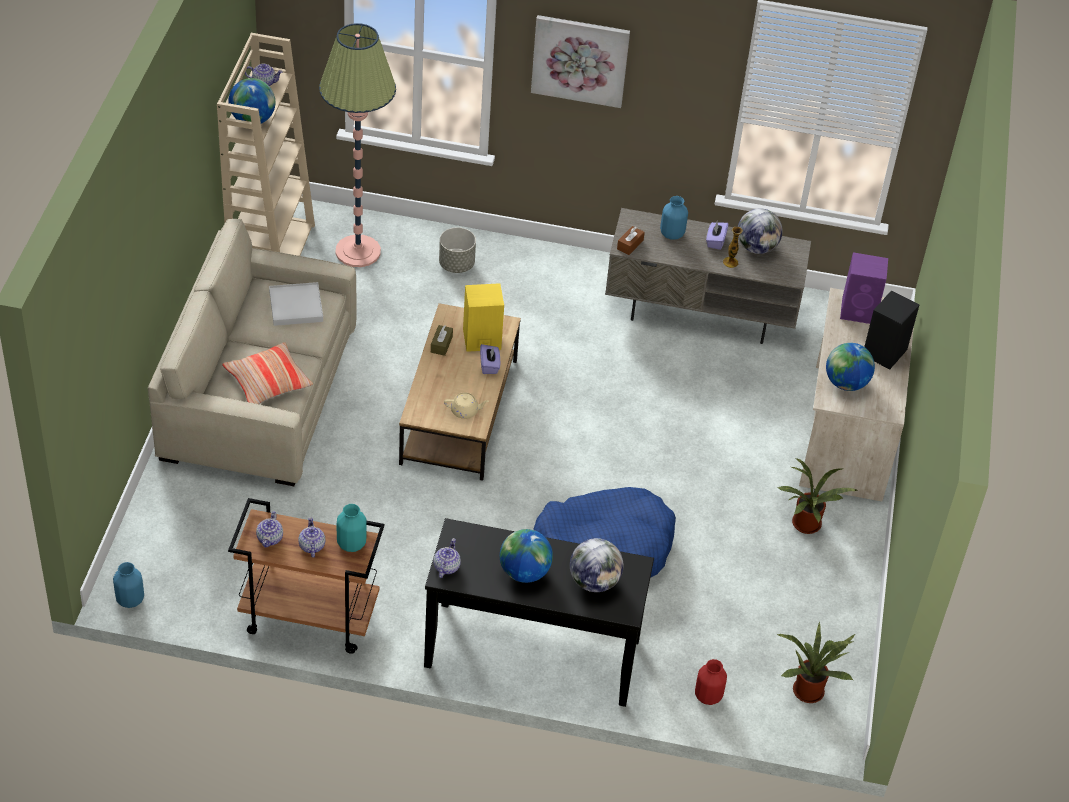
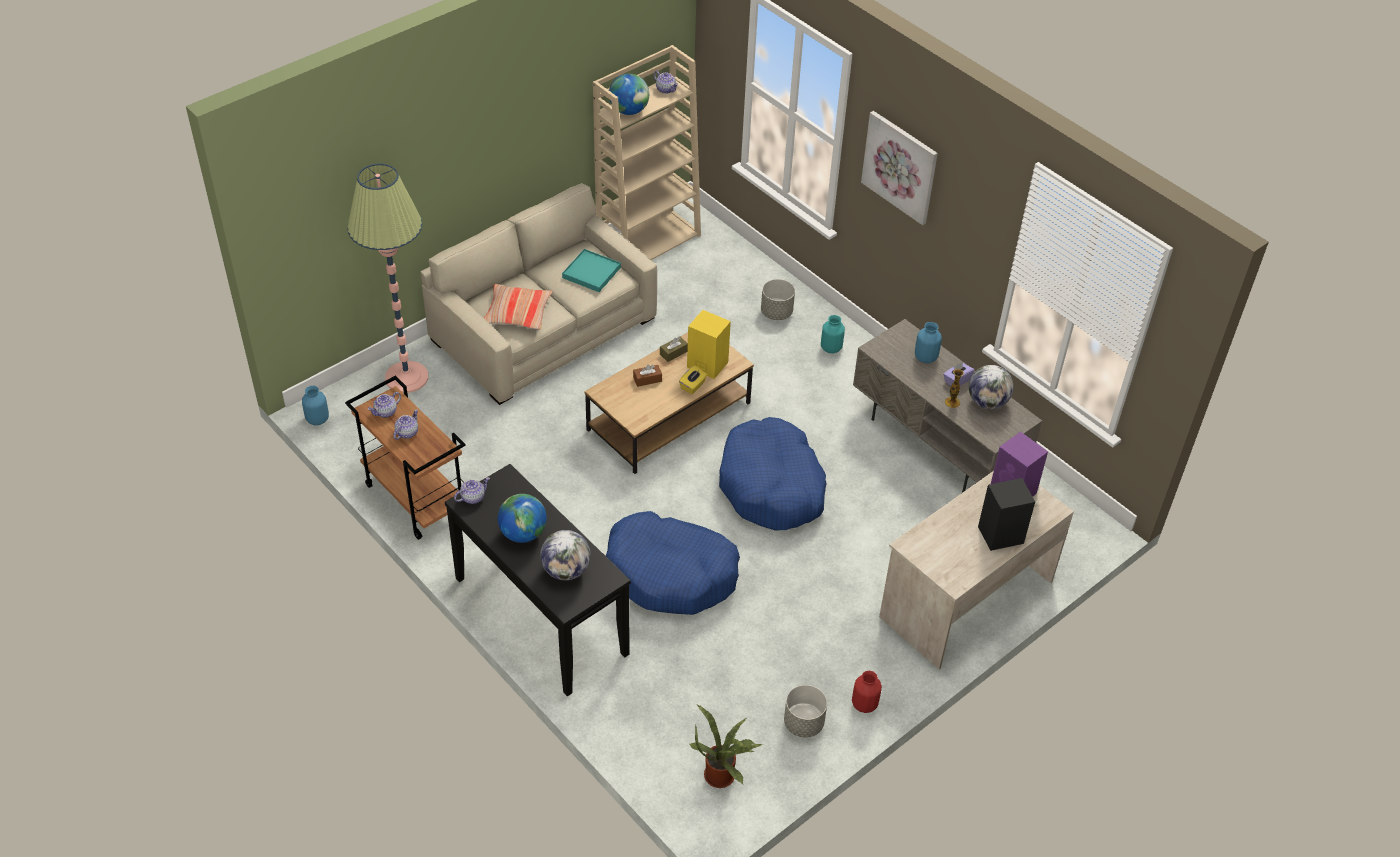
camera: 40 degrees right, 0 degrees up
(296, 306) = (591, 272): white tray -> turquoise tray
(352, 543) = (435, 446): turquoise vase -> turquoise vase (831, 348)
(358, 251) = (713, 268): floor lamp -> floor lamp (406, 377)
(465, 411) = (640, 408): beige teapot -> none
(489, 366) = (693, 386): purple tissue box -> yellow tissue box
(608, 425) = (772, 486): none -> blue dog bed
(630, 244) = (882, 349): brown tissue box -> brown tissue box (647, 379)
(708, 696) = (636, 729): red vase -> red vase (864, 704)
(805, 526) = (851, 650): potted plant -> none
(827, 608) = (803, 723): none -> grey planter
(846, 383) = (938, 540): globe -> none

